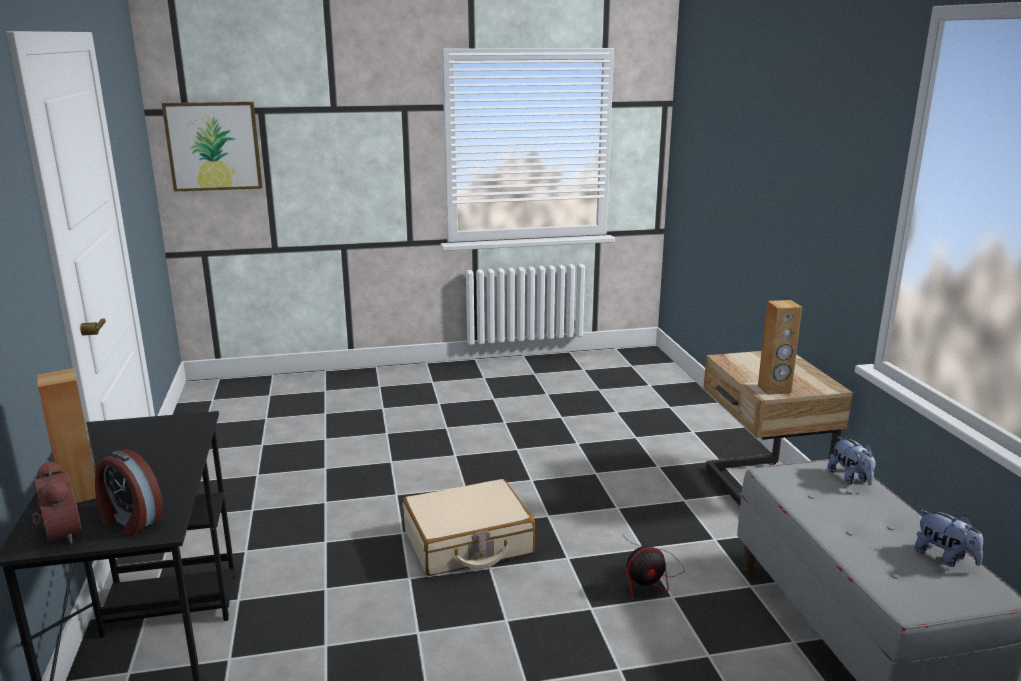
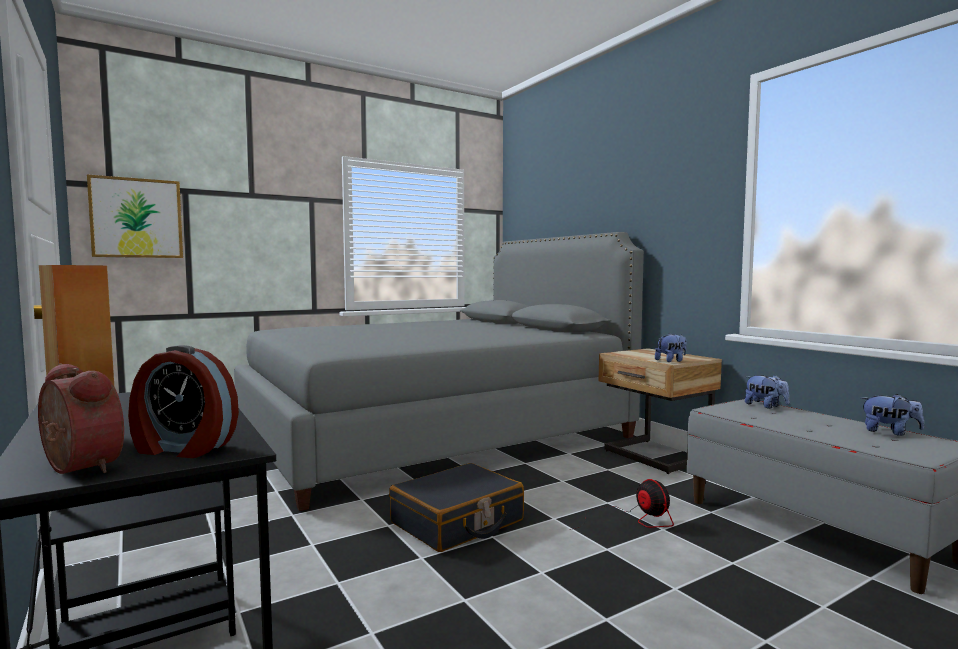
camera: 20 degrees left, 15 degrees down
(468, 543) = (457, 522): beige suitcase -> black suitcase
(524, 408) = (433, 433): none -> grey bed
(649, 577) = (632, 520): fan -> fan turned 75 degrees counterclockwise
(774, 389) = (671, 361): brown speaker -> plush toy

